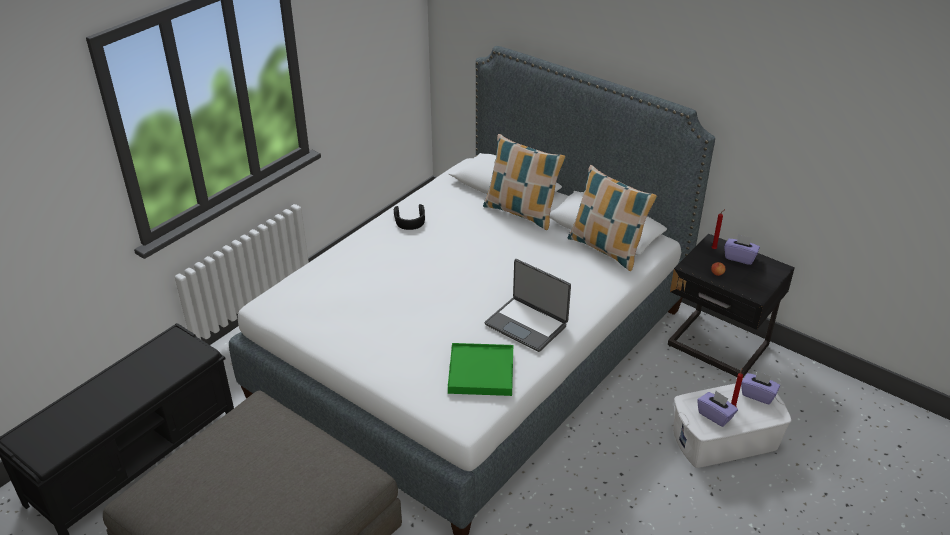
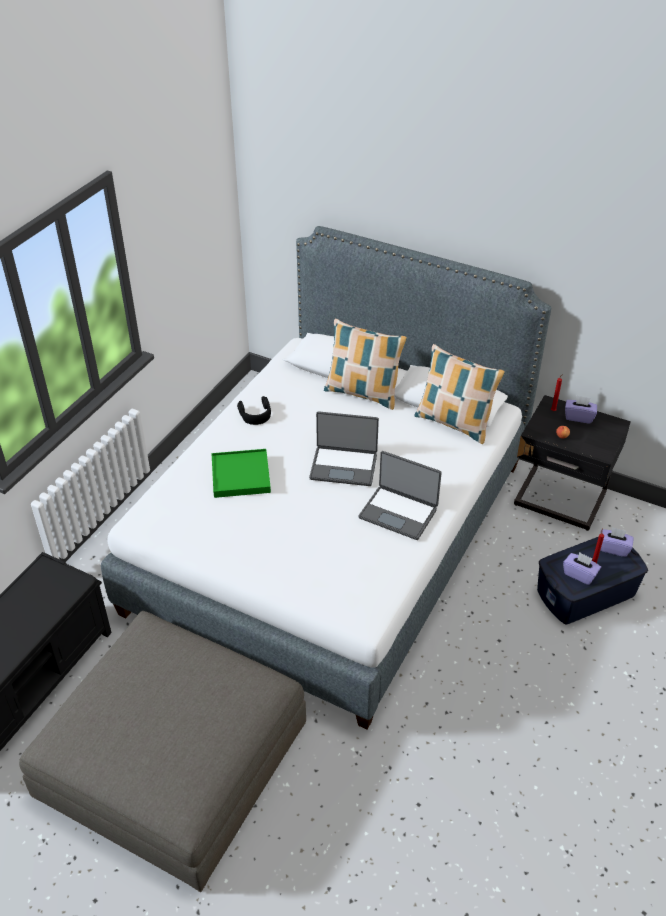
camera: 10 degrees left, 5 degrees up
(481, 372) = (368, 568): green tray -> green tray (241, 475)
(483, 275) = (344, 466): none -> laptop
(725, 440) = (586, 593): white storage box -> blue storage box

